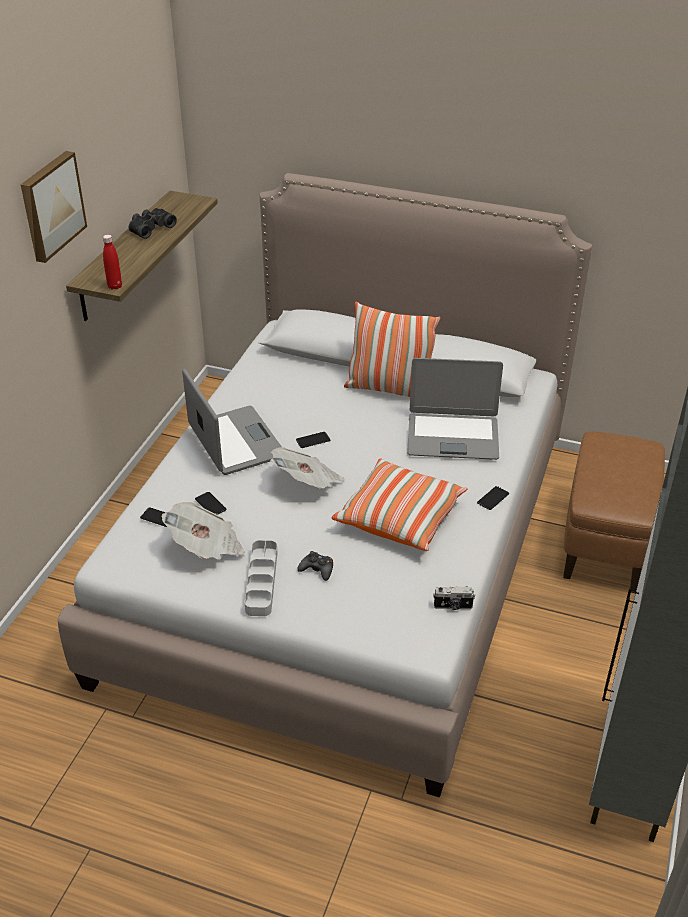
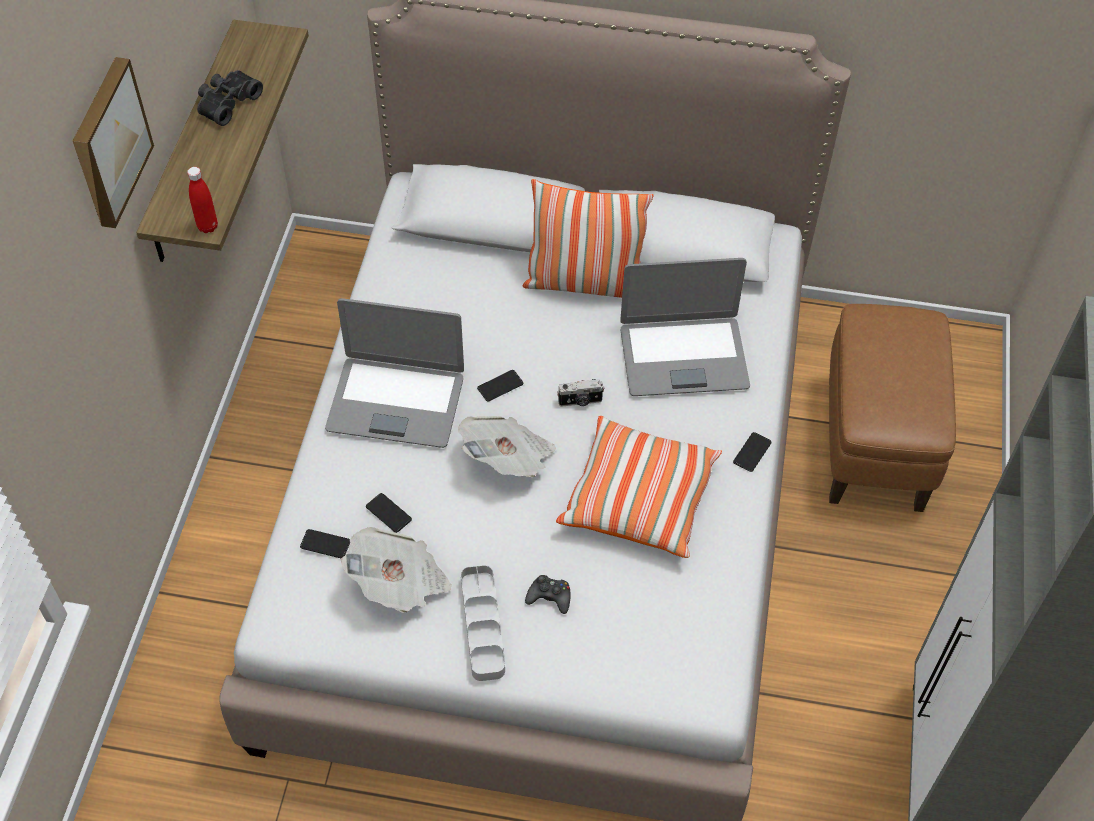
camera: 10 degrees left, 15 degrees up
(235, 442) = (396, 402): laptop -> laptop turned 135 degrees clockwise
(453, 606) = (730, 630): camera -> camera (580, 401)

